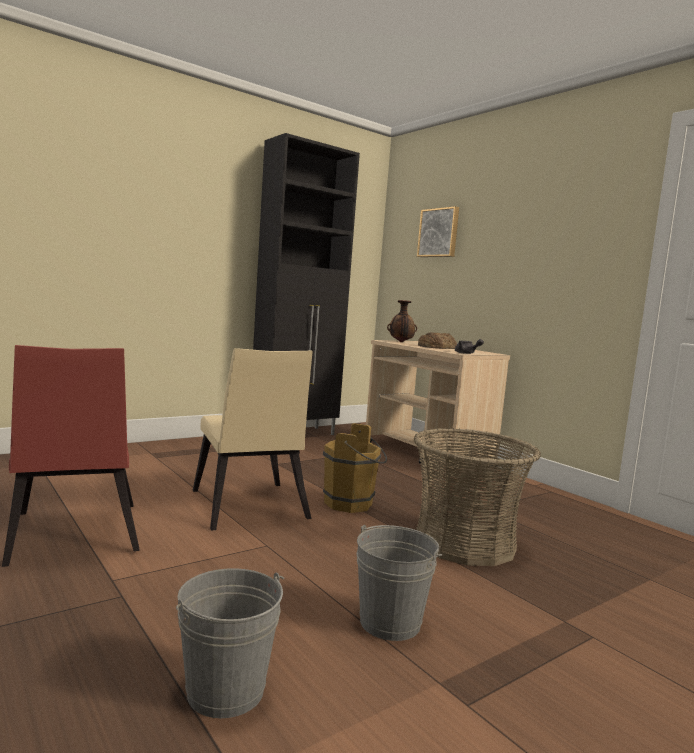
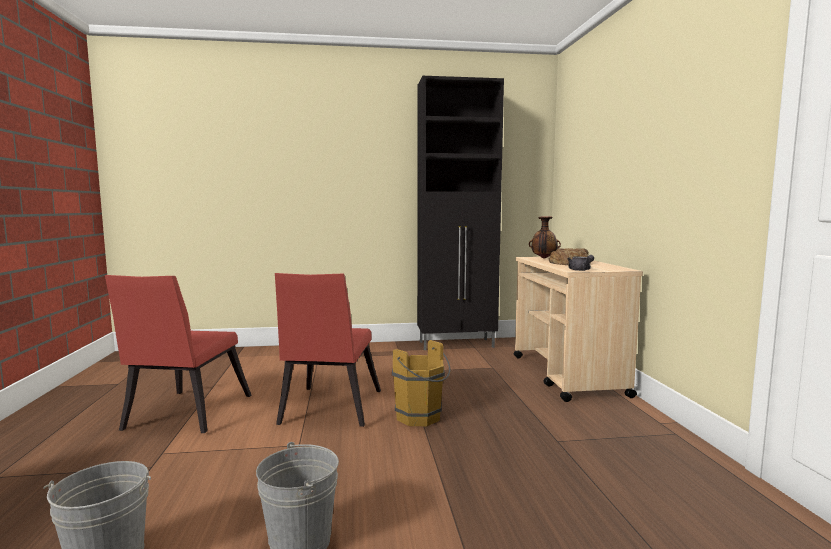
camera: 30 degrees right, 0 degrees up
(249, 508) = (328, 409): beige chair -> red chair
(439, 233) = (590, 143): picture -> none
(464, 543) = (482, 476): basket -> none

